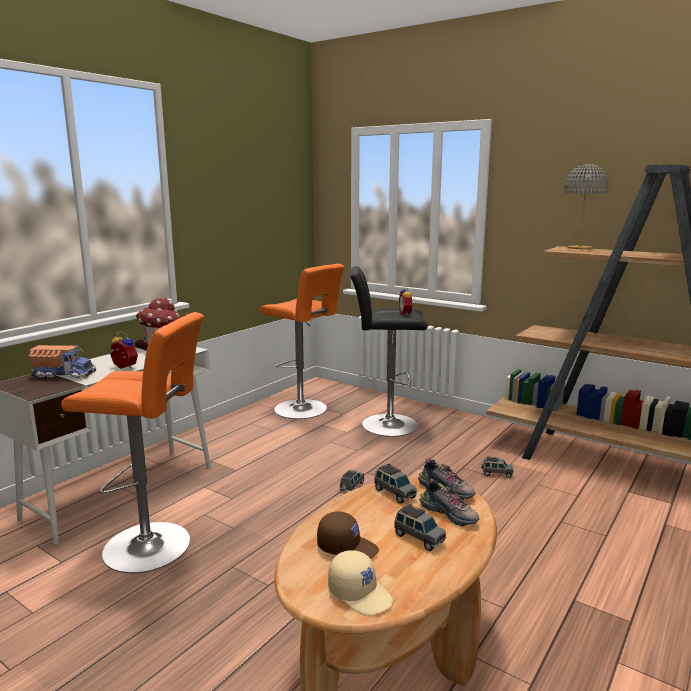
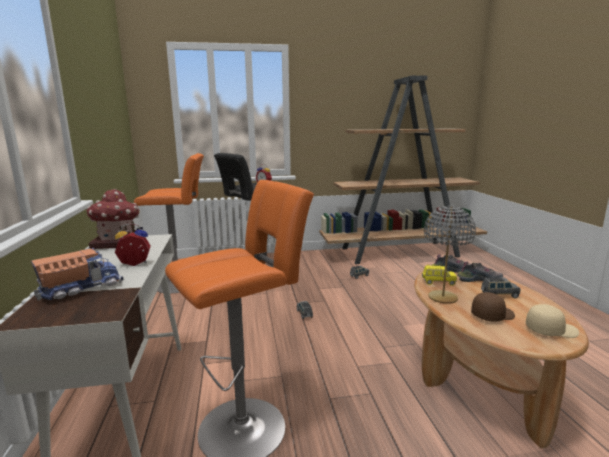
camera: 45 degrees left, 0 degrees up
(394, 493) = (438, 282): grey toy car -> yellow toy car
(580, 248) = (362, 129): grey table lamp -> grey table lamp (442, 297)

